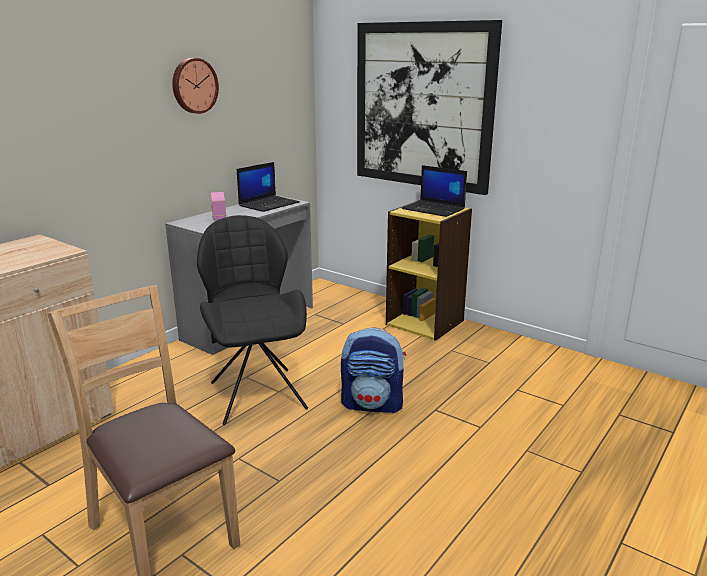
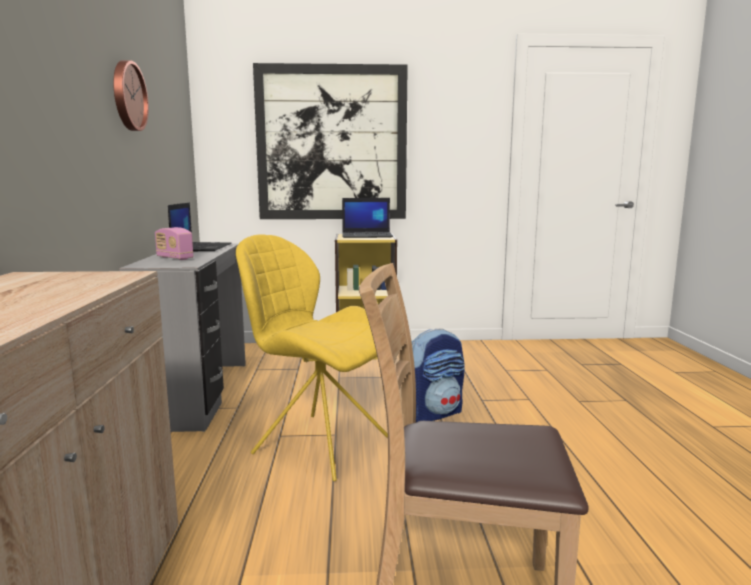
camera: 40 degrees left, 10 degrees down
(257, 393) = (317, 443): black chair -> yellow chair

